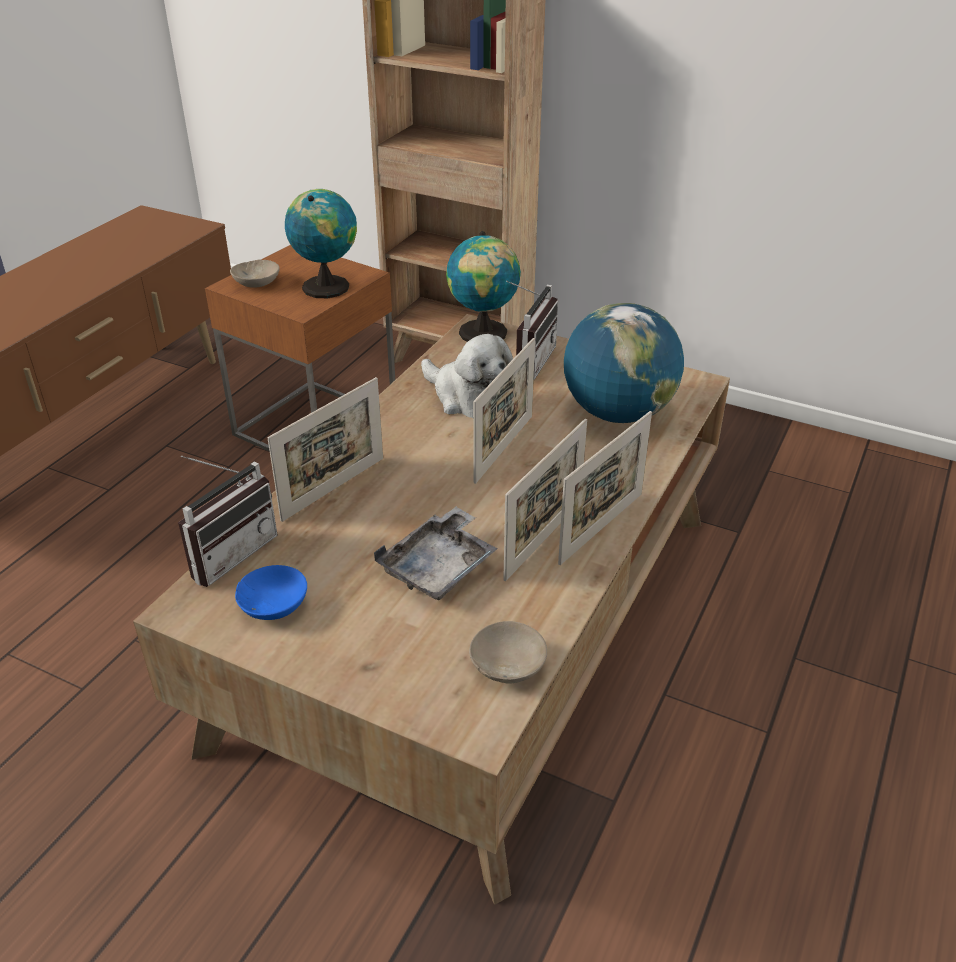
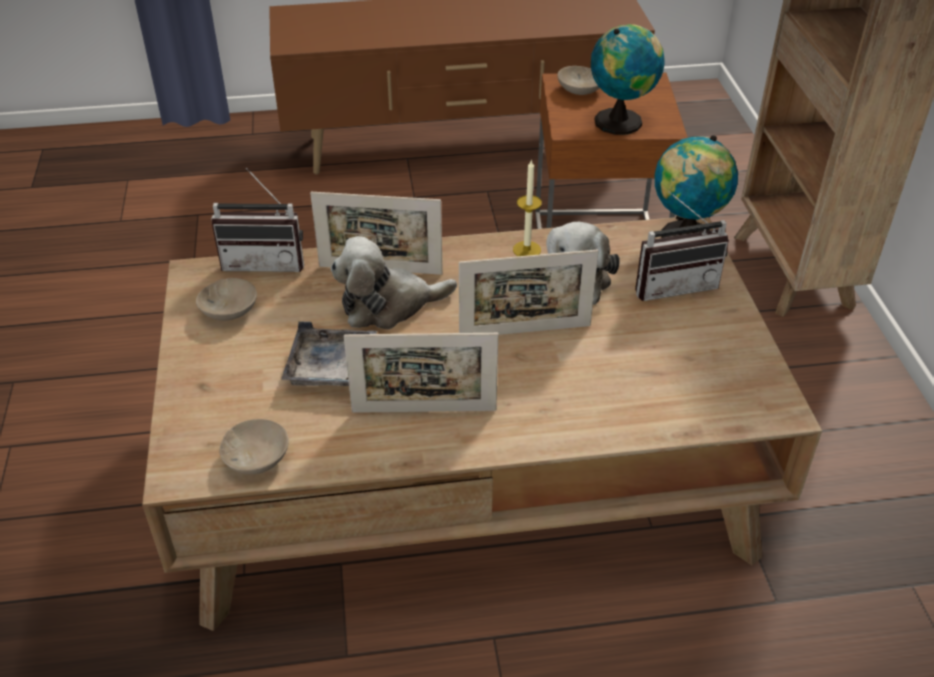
camera: 55 degrees right, 5 degrees up
(276, 606) = (230, 311): blue bowl -> beige bowl
(387, 504) = (388, 305): none -> plush toy
(406, 404) = (527, 250): none -> candle
(601, 528) = (472, 439): picture frame -> none
(618, 413) = (657, 377): globe -> none

